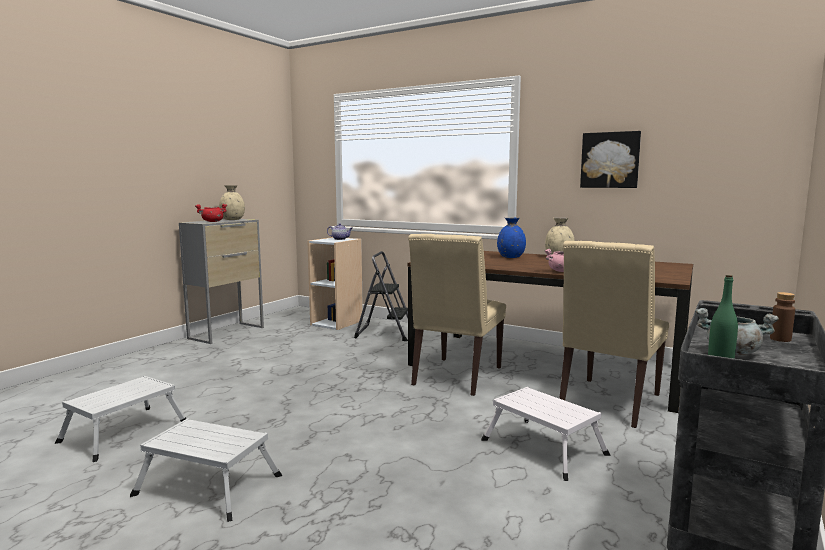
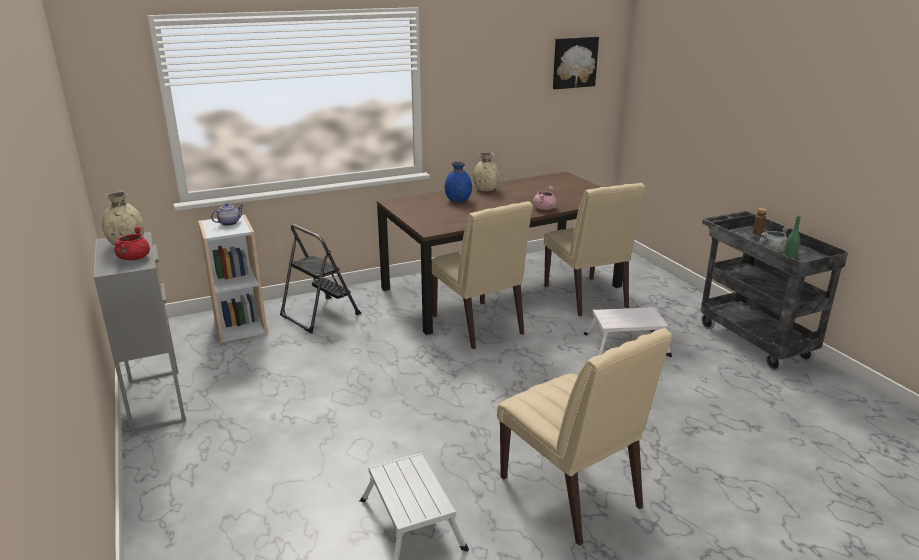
camera: 55 degrees left, 15 degrees up
(207, 485) = (569, 491): white step ladder -> beige chair
(610, 160) = (503, 92): picture -> picture (574, 62)

